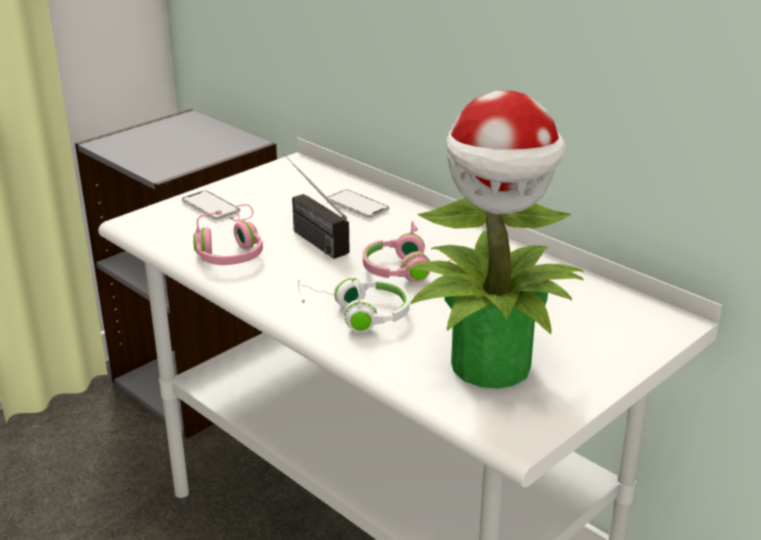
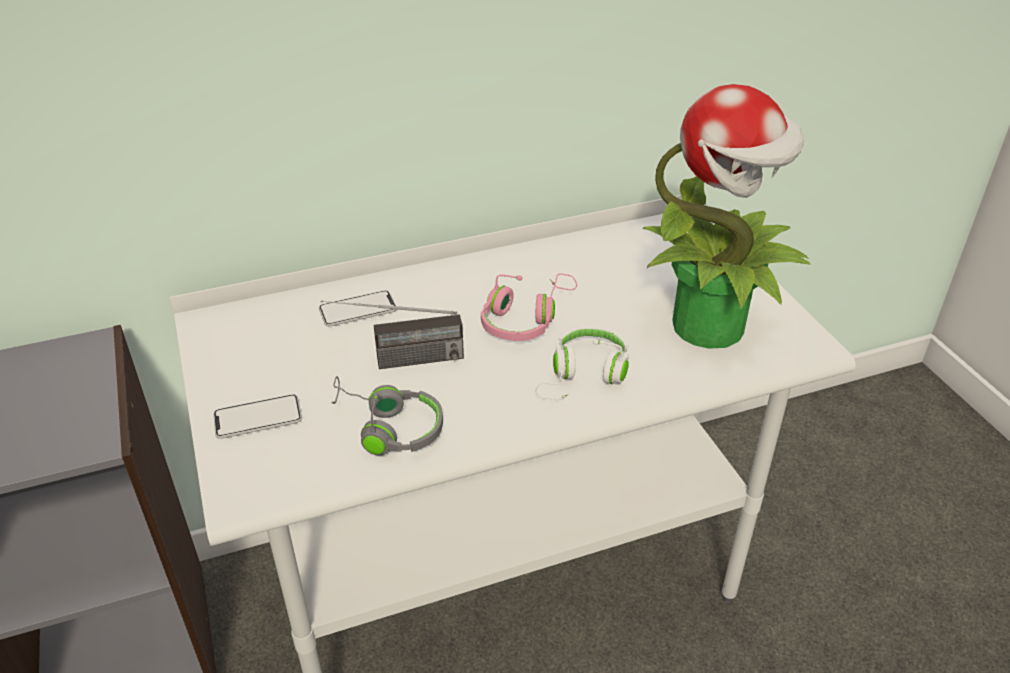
camera: 65 degrees left, 10 degrees up
(231, 250) = (387, 427): pink headphones -> grey headphones

